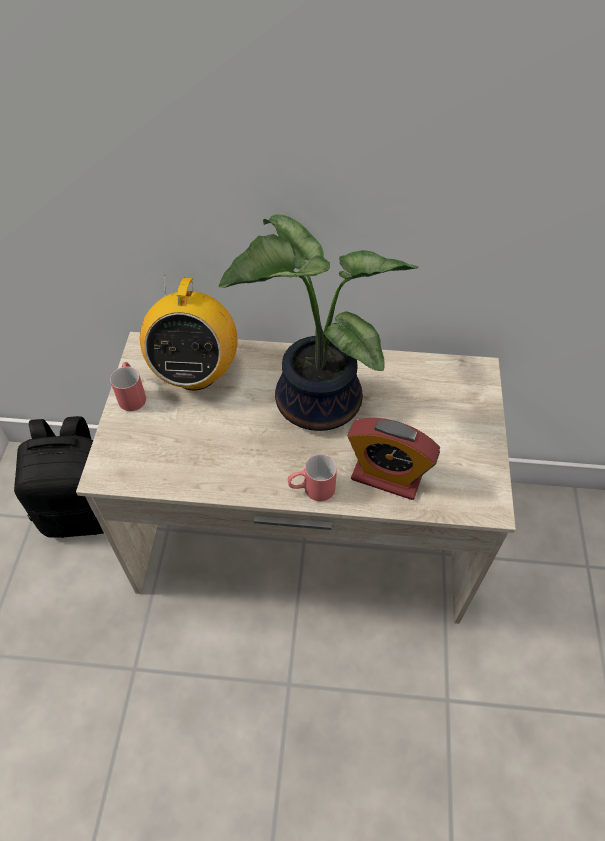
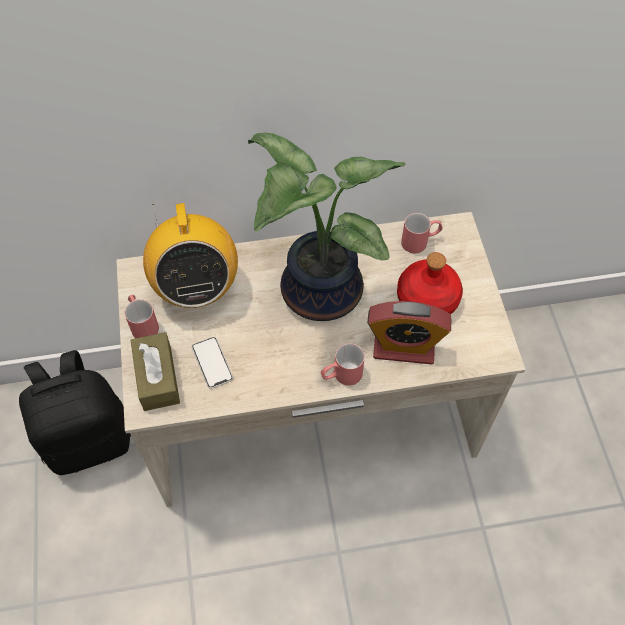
camera: 15 degrees left, 5 degrees up
(126, 448) = (157, 378): none -> brown tissue box
(185, 446) = (212, 363): none -> phone
(427, 433) = (428, 299): none -> red bottle
(435, 375) = (420, 241): none -> red mug

